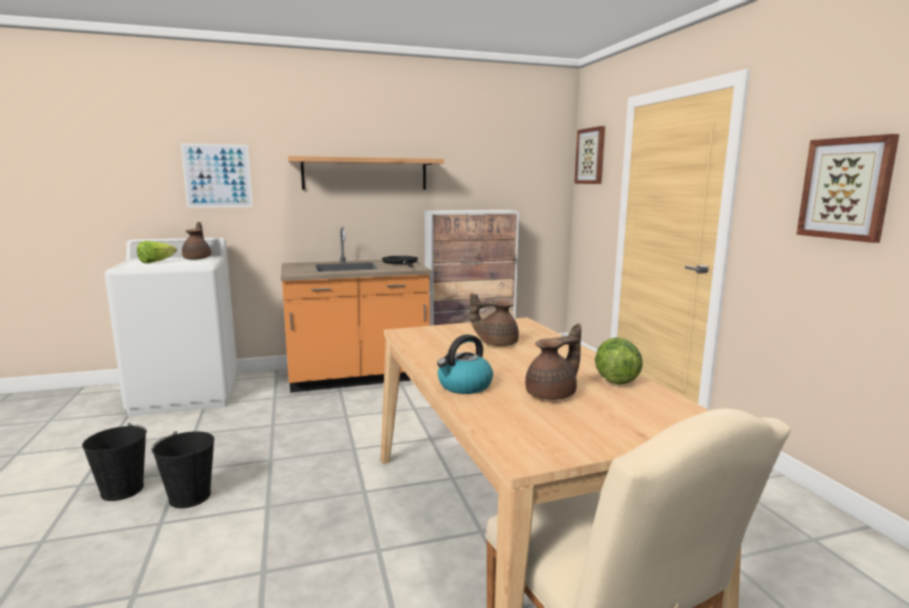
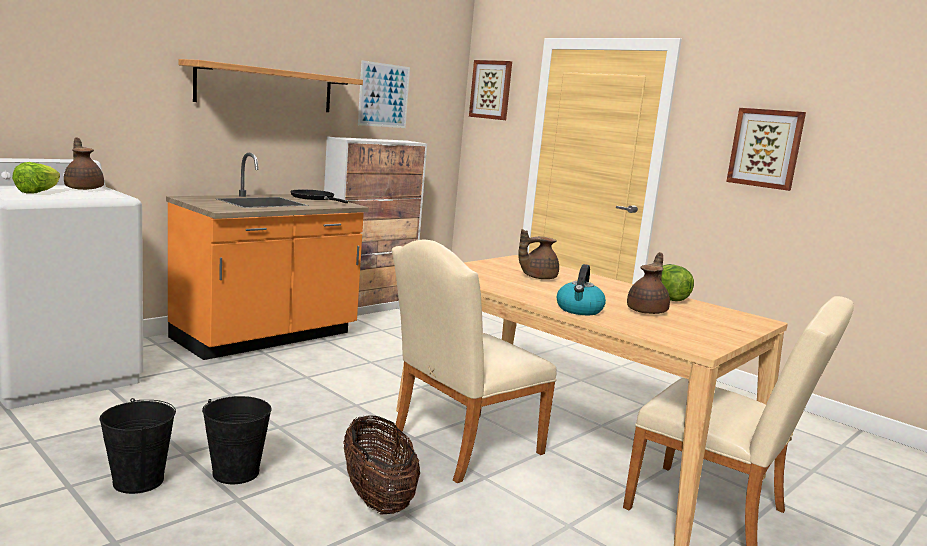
camera: 30 degrees left, 0 degrees up
(217, 176) = (86, 75): picture -> picture (384, 95)
(259, 549) = (377, 498): none -> basket
(393, 510) = (459, 447): none -> beige chair

